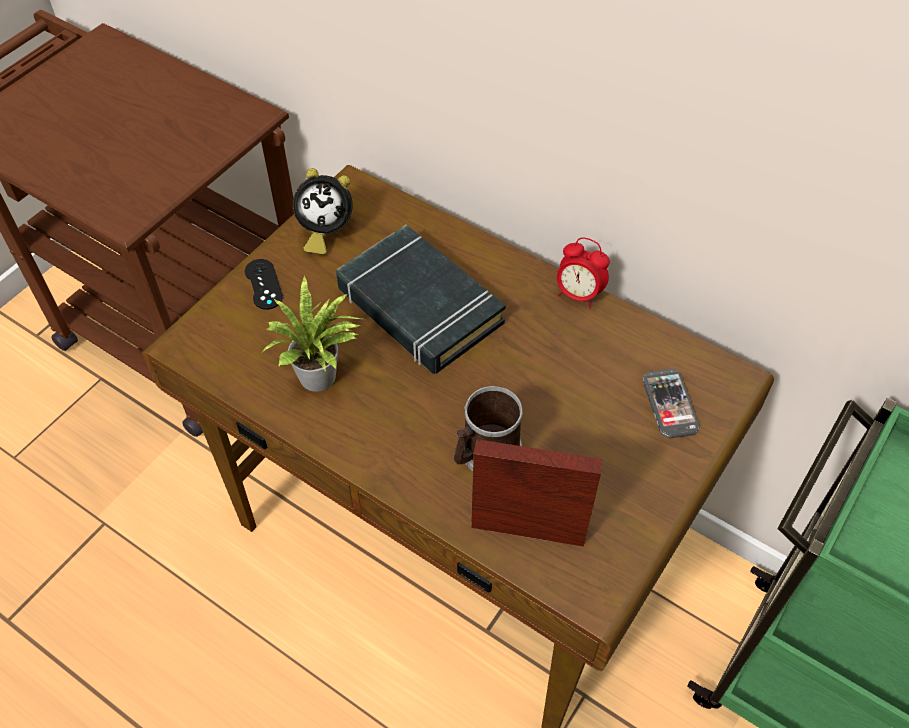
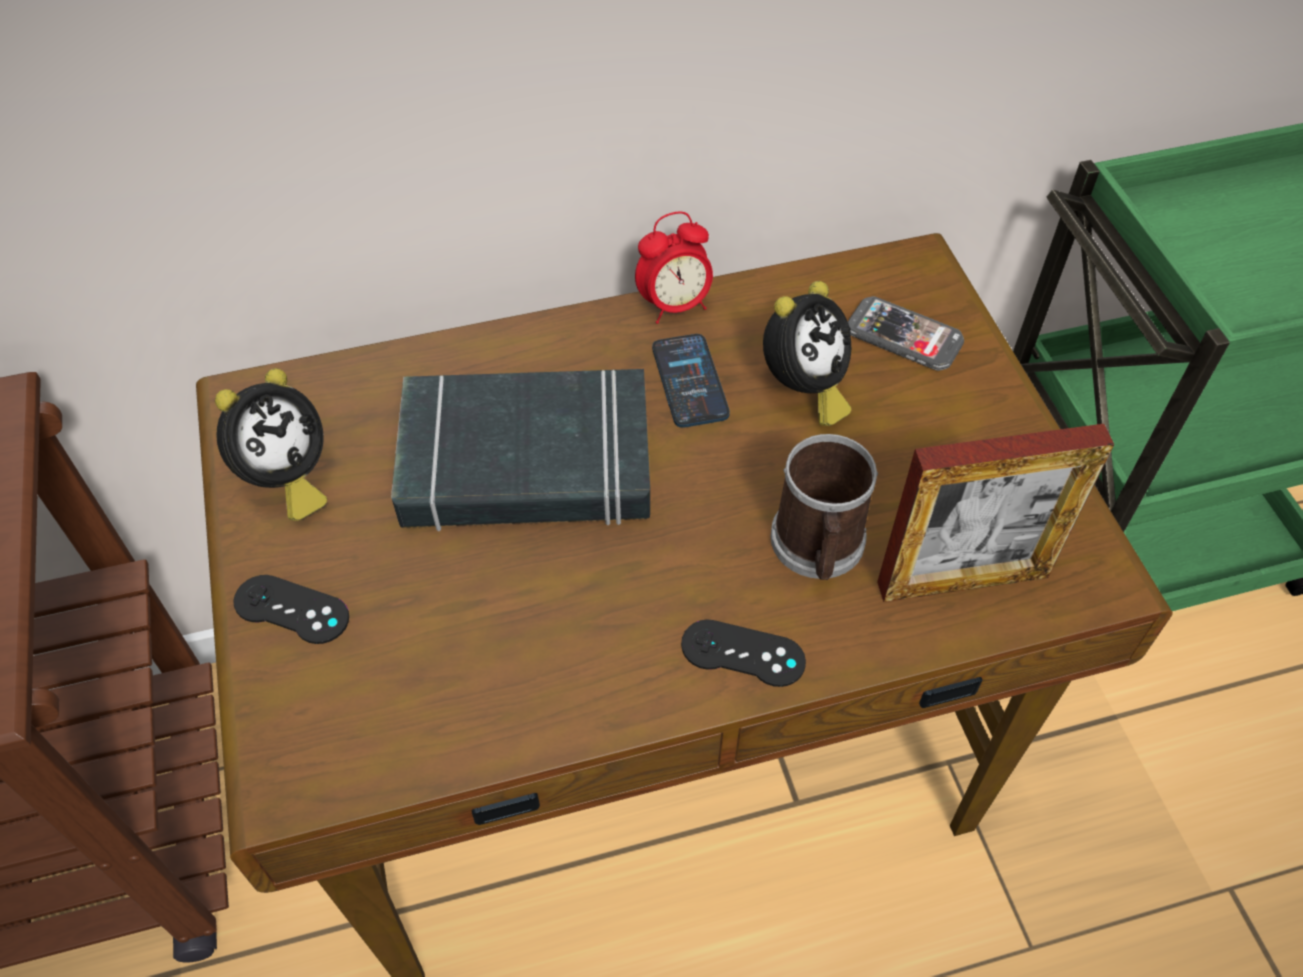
camera: 50 degrees left, 0 degrees up
(322, 379) = (530, 646): potted plant -> none
(393, 462) = (743, 653): none -> black game controller
(528, 530) = (962, 580): picture frame -> picture frame turned 150 degrees counterclockwise
(535, 334) = (690, 381): none -> phone
(581, 384) = (803, 390): none -> alarm clock

